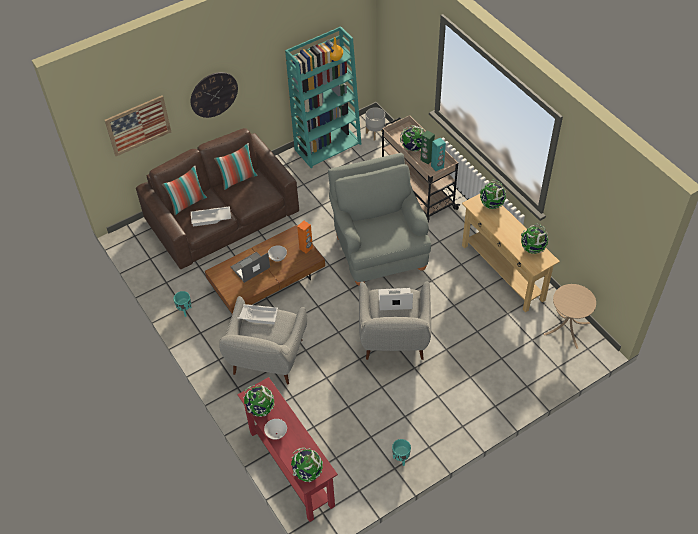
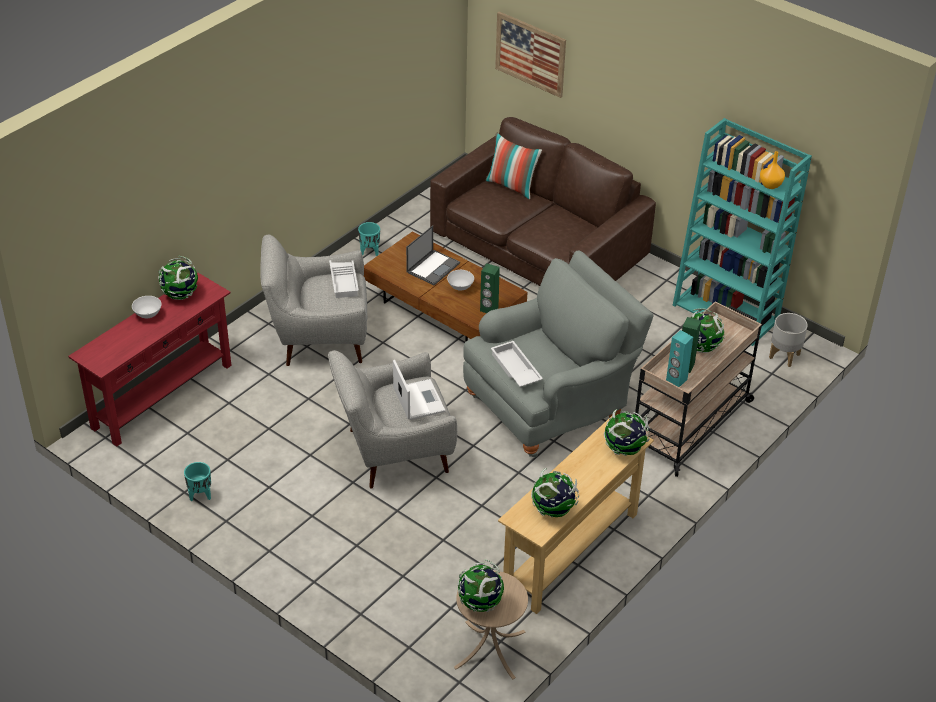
camera: 70 degrees right, 10 degrees down
(211, 219) = (490, 208): white tray -> white tray (515, 369)
(214, 94) = (624, 97): wall clock -> none
(238, 179) = (576, 218): pillow -> none
(250, 268) = (433, 267): laptop -> laptop turned 90 degrees clockwise
(306, 248) = (489, 309): orange speaker -> green speaker
(307, 472) = (98, 352): globe -> globe (480, 603)

